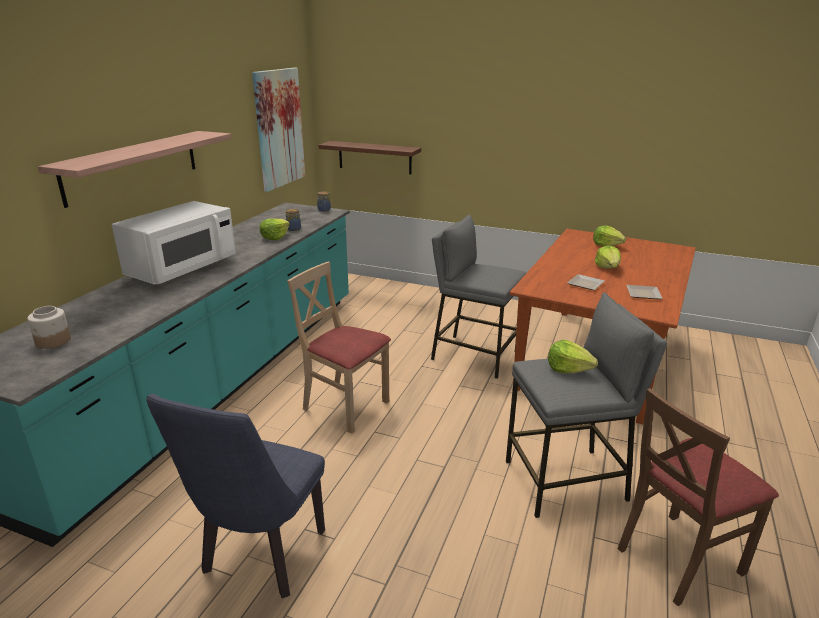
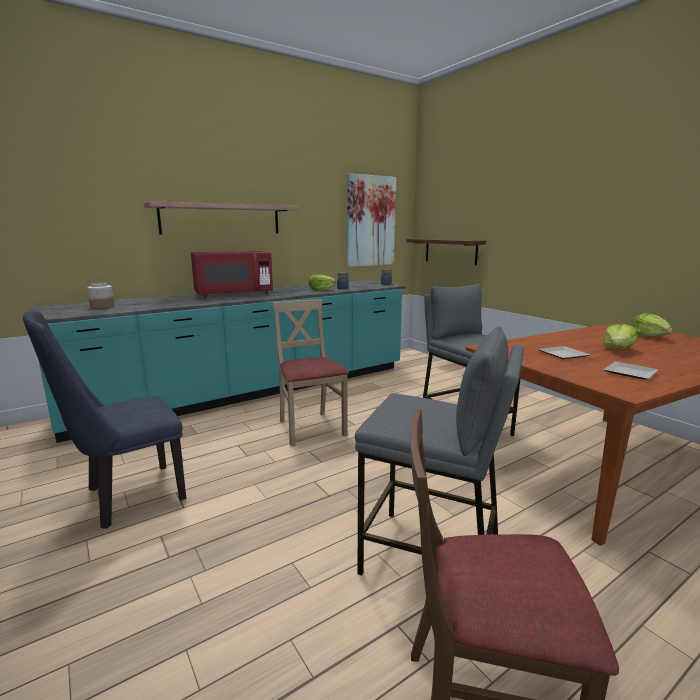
camera: 35 degrees right, 10 degrees down
(182, 268) = (233, 294): white microwave -> red microwave
(568, 369) = (433, 408): lettuce -> none

